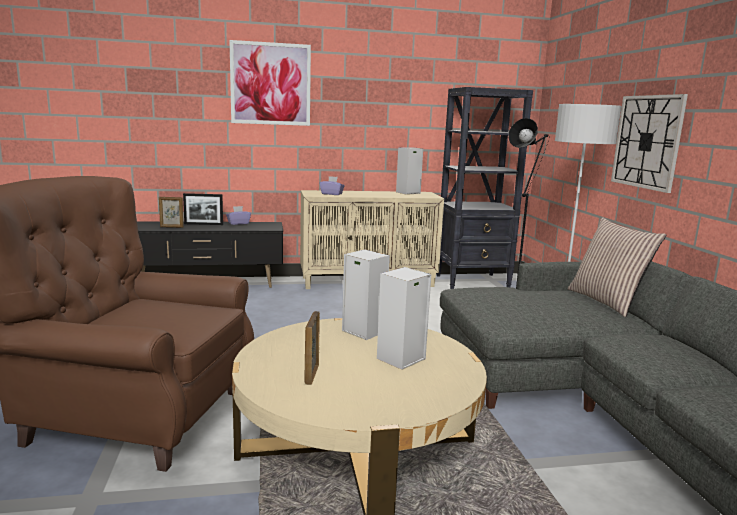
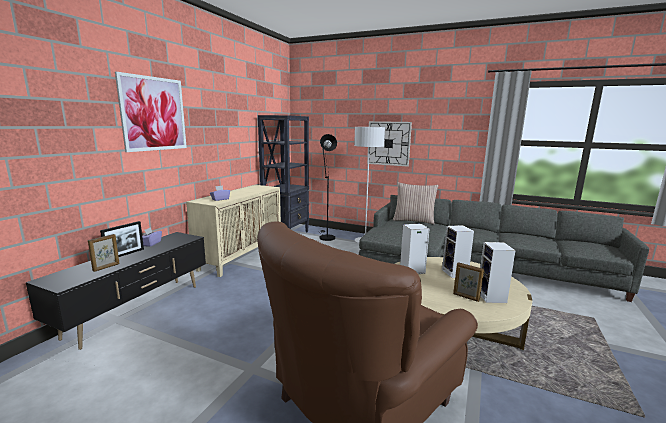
camera: 55 degrees left, 0 degrees up
(407, 193) = (250, 188): speaker -> speaker (492, 297)

